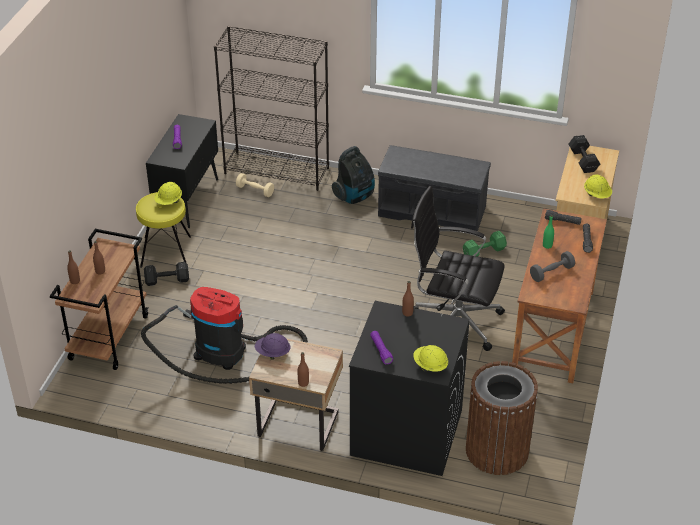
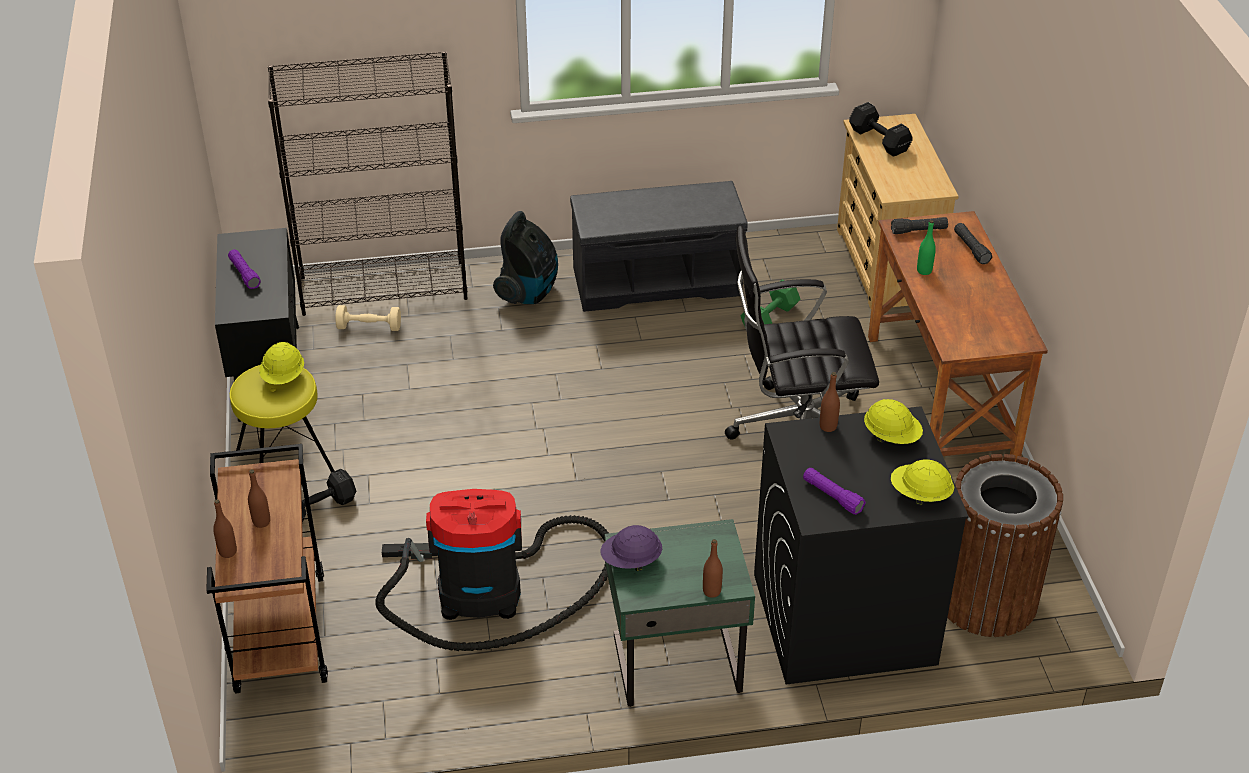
camera: 25 degrees left, 0 degrees up
(298, 422) = (675, 661): beige nightstand -> green nightstand
(551, 273) = (959, 307): grey dumbbell -> none
(597, 195) = (933, 182): yellow hard hat -> yellow hard hat (891, 436)

